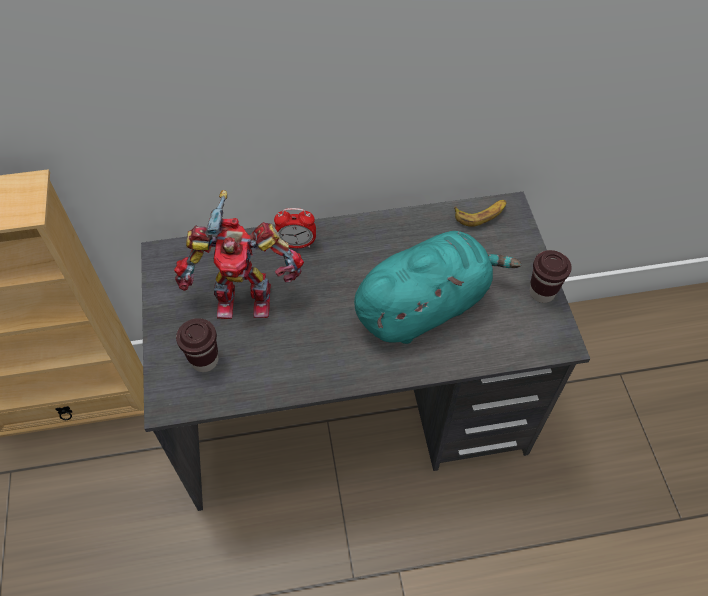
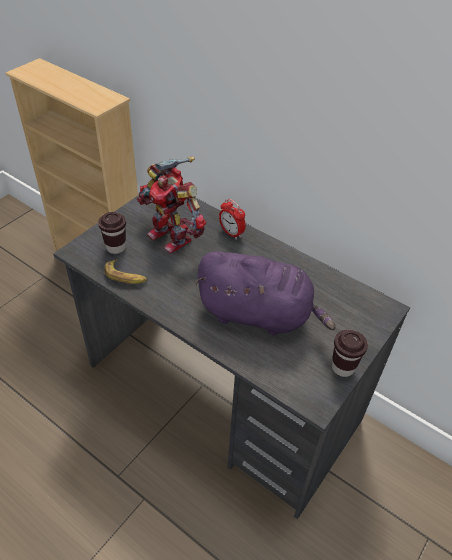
camera: 45 degrees right, 10 degrees down
(425, 306) = (259, 314): turquoise plush toy -> purple plush toy
(481, 214) = (361, 297): banana -> banana (126, 276)

